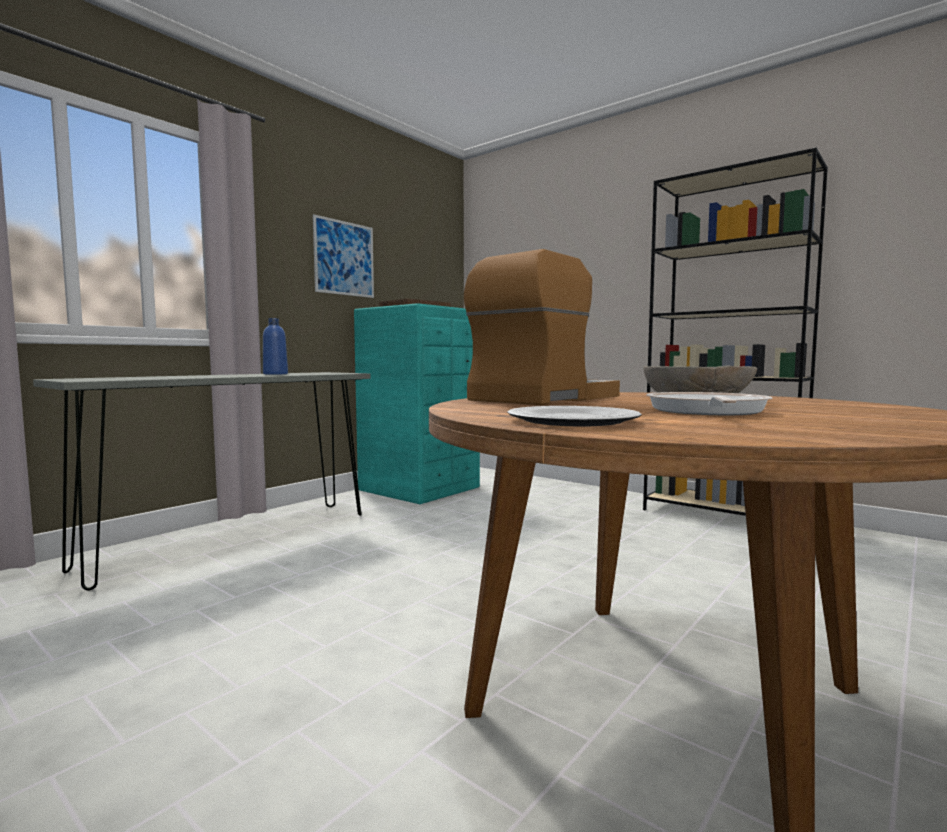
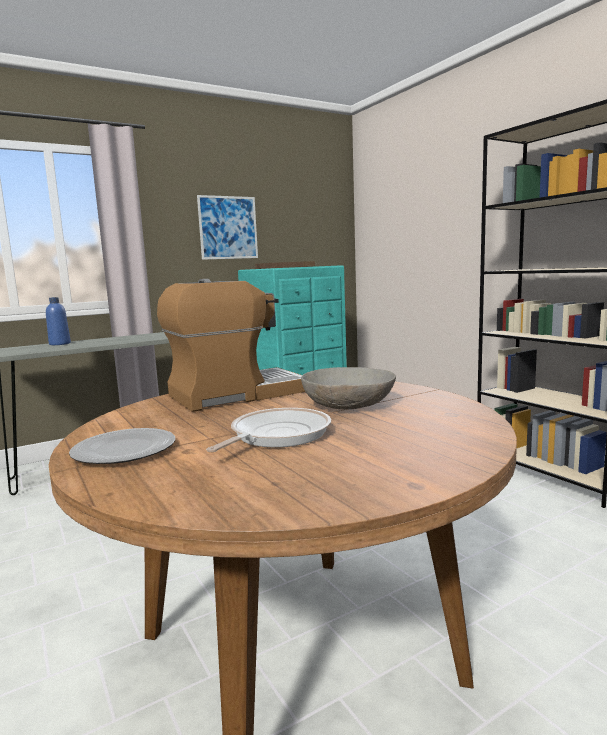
camera: 20 degrees right, 5 degrees up
(275, 374) = (153, 335): blue bottle -> blue bottle (60, 344)

